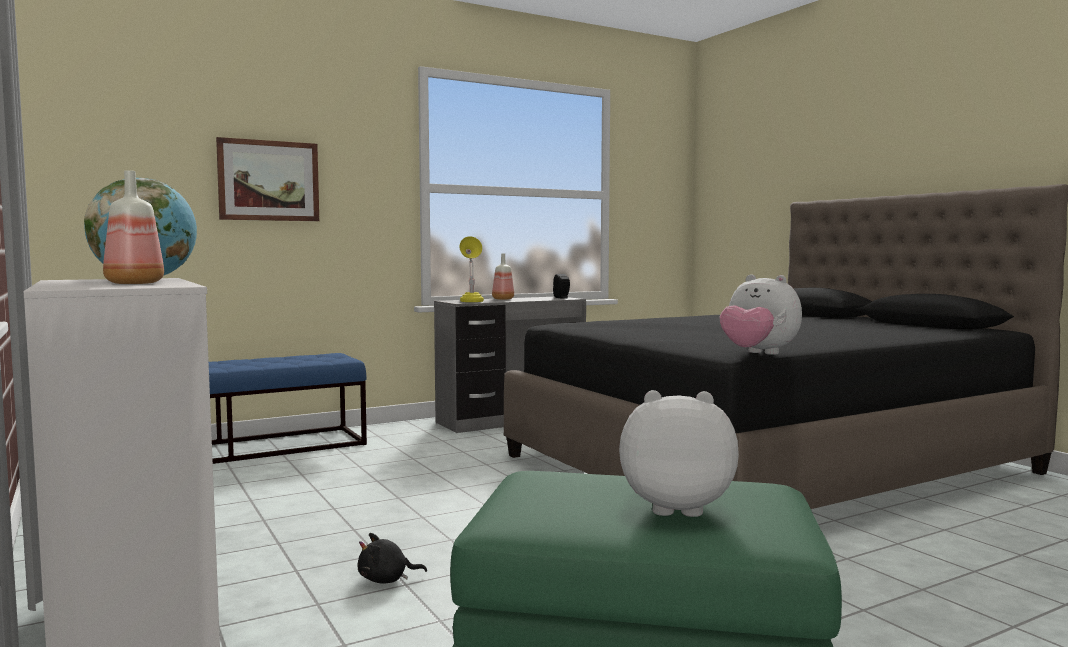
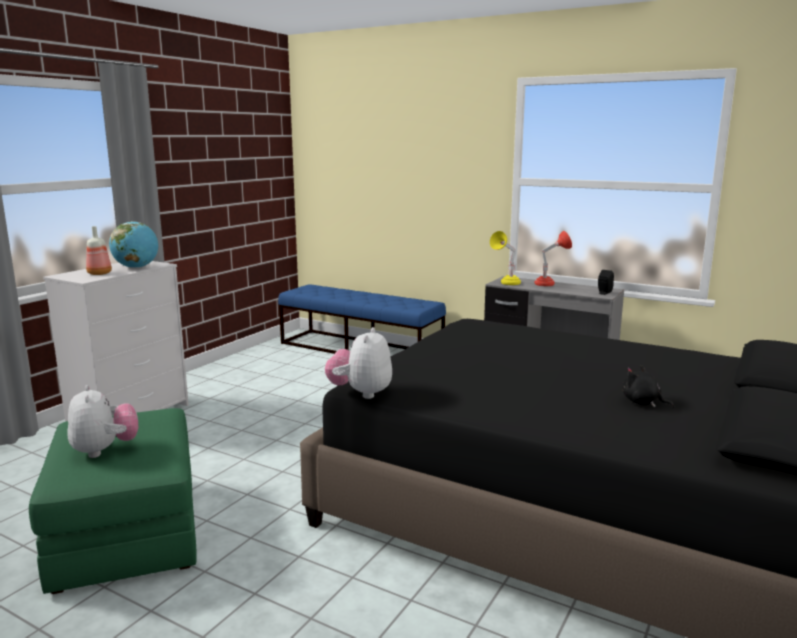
camera: 60 degrees right, 10 degrees up
(268, 181) = (407, 177): picture -> none
(386, 580) = (210, 442): black plush toy -> black plush toy (643, 402)
(502, 299) = (550, 284): bottle -> red table lamp

